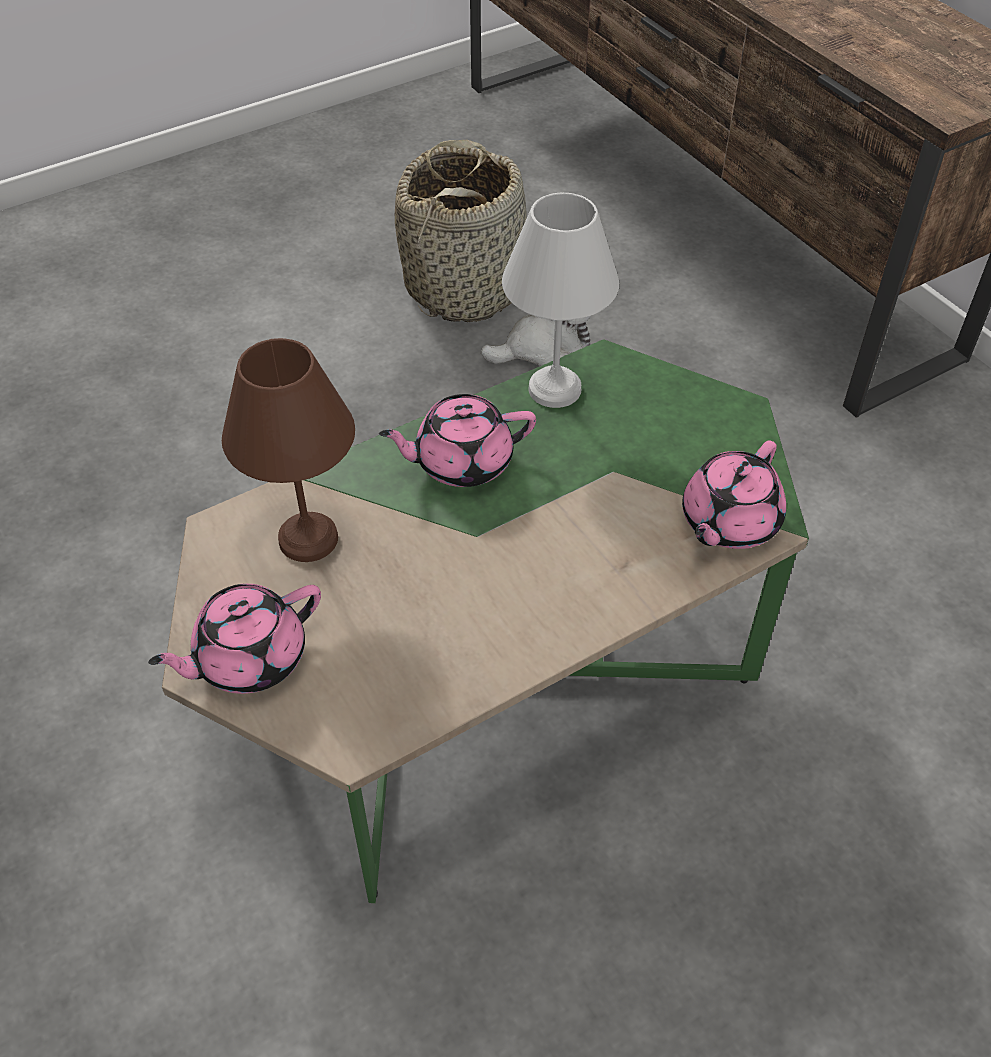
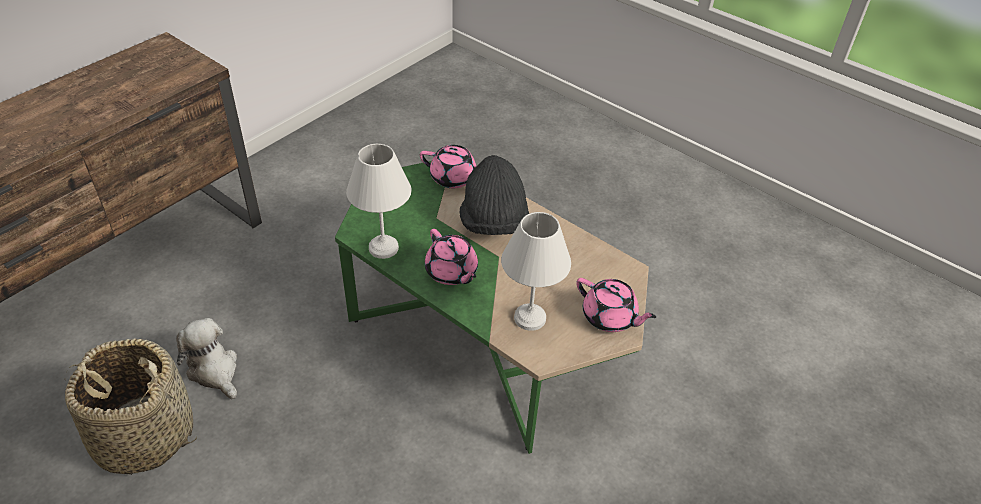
camera: 110 degrees left, 5 degrees down
(305, 540) = (531, 318): brown table lamp -> white table lamp
(572, 551) = (494, 223): none -> black hat

